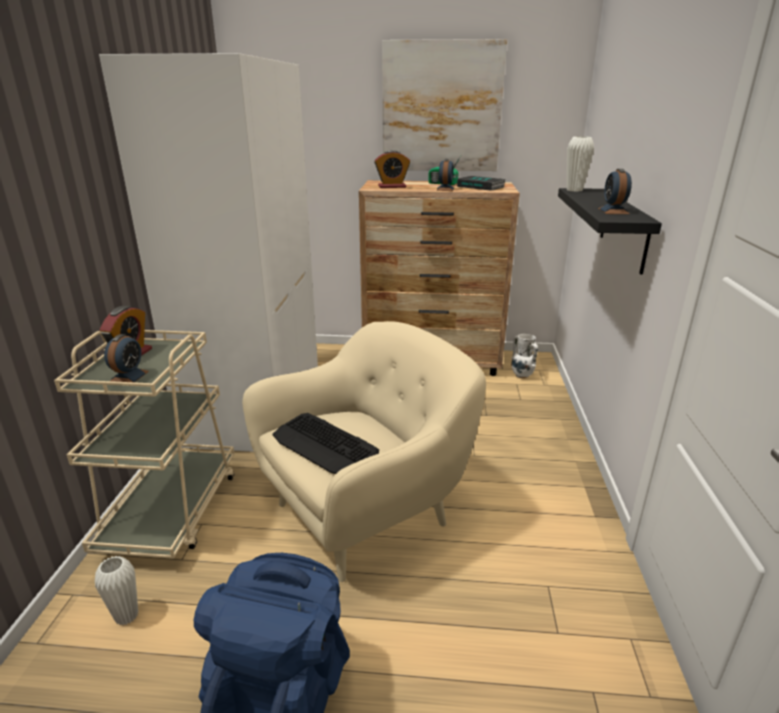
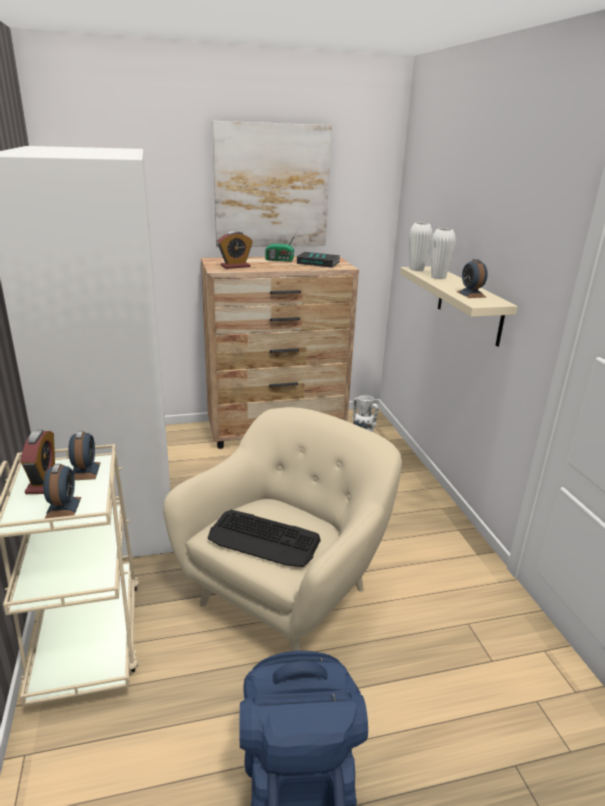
camera: 20 degrees left, 0 degrees up
(126, 616) = (100, 759): white vase -> white vase (438, 277)
(445, 189) = (289, 267): alarm clock -> alarm clock (85, 471)
(624, 228) = (469, 305): black shelf -> beige shelf

